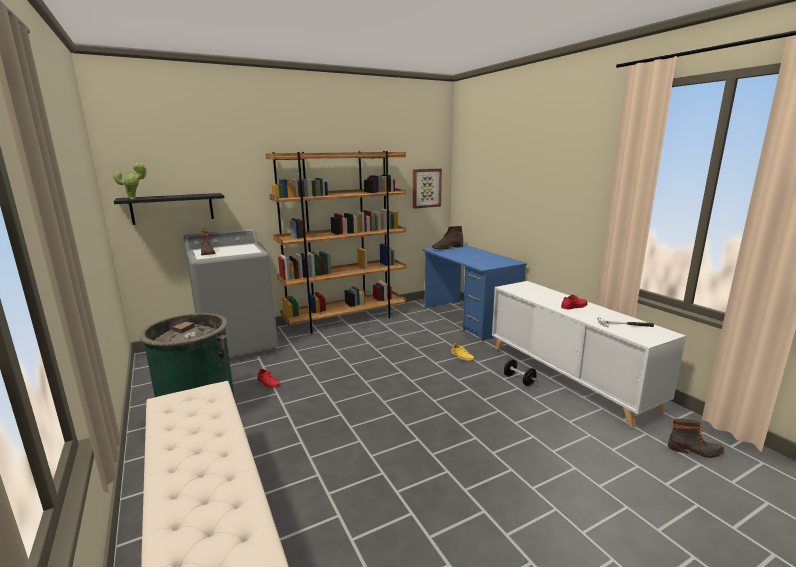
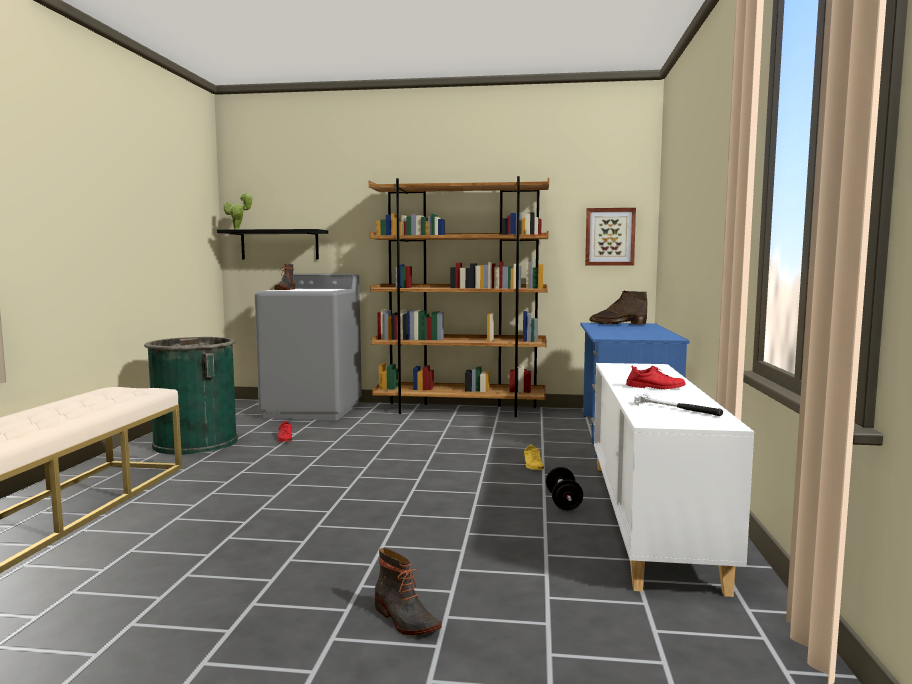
camera: 35 degrees right, 10 degrees down
(695, 450) = (692, 647): boot -> boot (404, 620)

